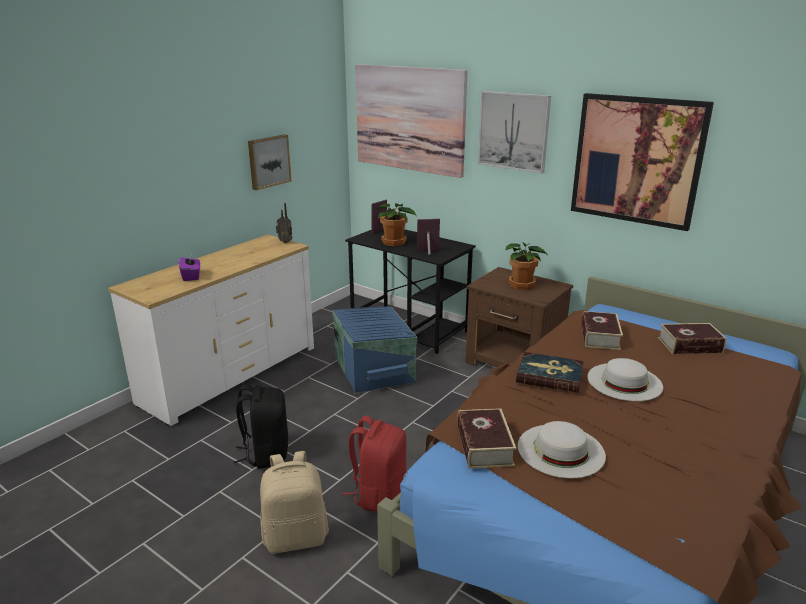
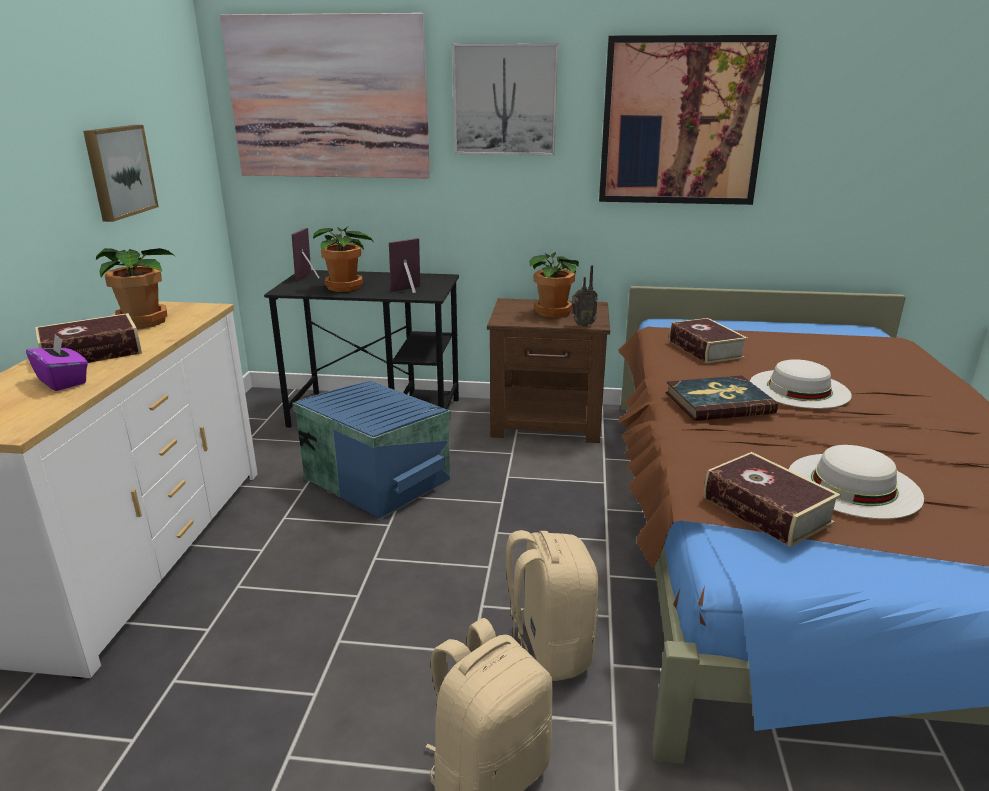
camera: 30 degrees left, 0 degrees up
(256, 248) = (143, 321): none -> potted plant
(266, 453) = (317, 658): black backpack -> none
(285, 241) = (186, 305): radio -> radio (582, 325)
(378, 494) = (547, 650): red backpack -> beige backpack
(690, 345) = (797, 338): book -> book (92, 353)

